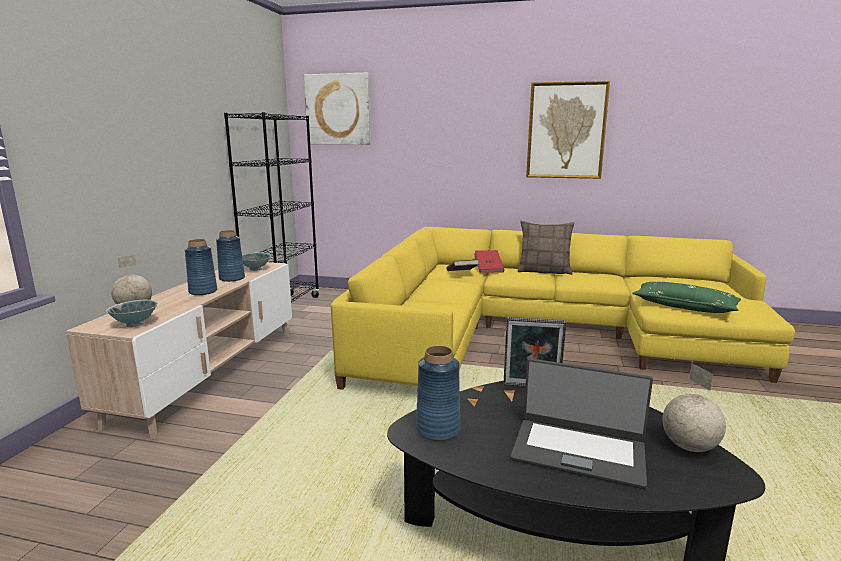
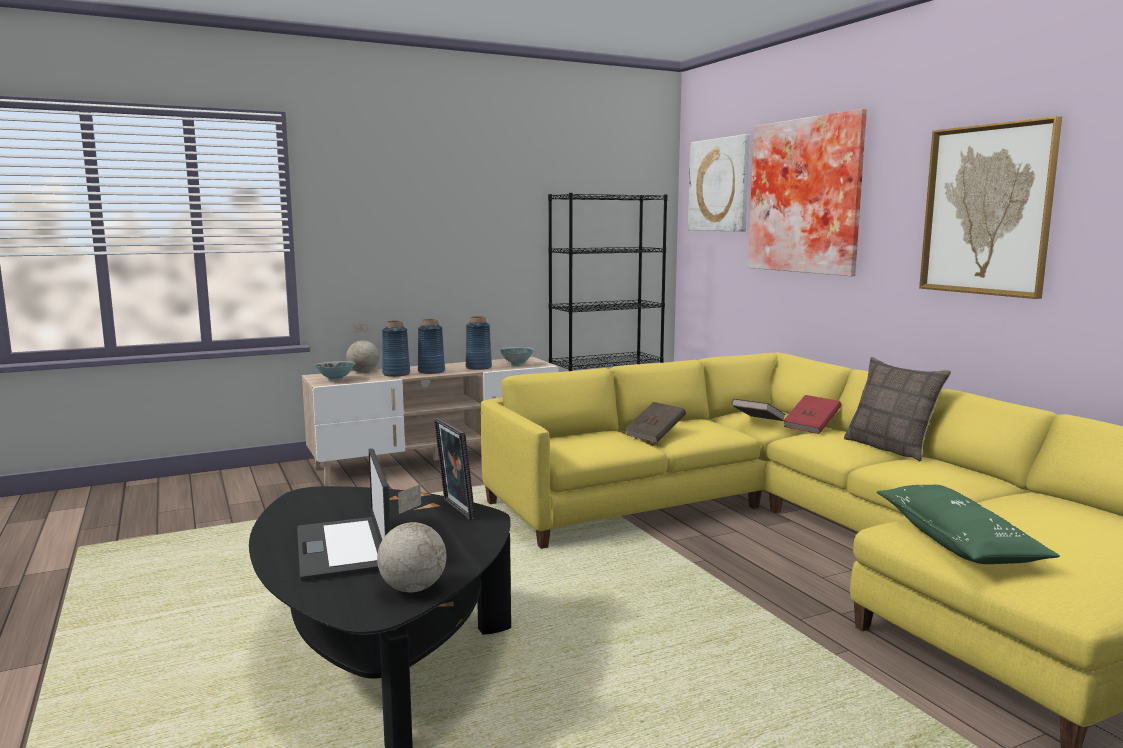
camera: 50 degrees right, 5 degrees down
(429, 120) = (807, 196): none -> picture
(438, 429) = (322, 500): blue vase -> blue vase (396, 374)
(440, 296) = (655, 435): none -> brown book

